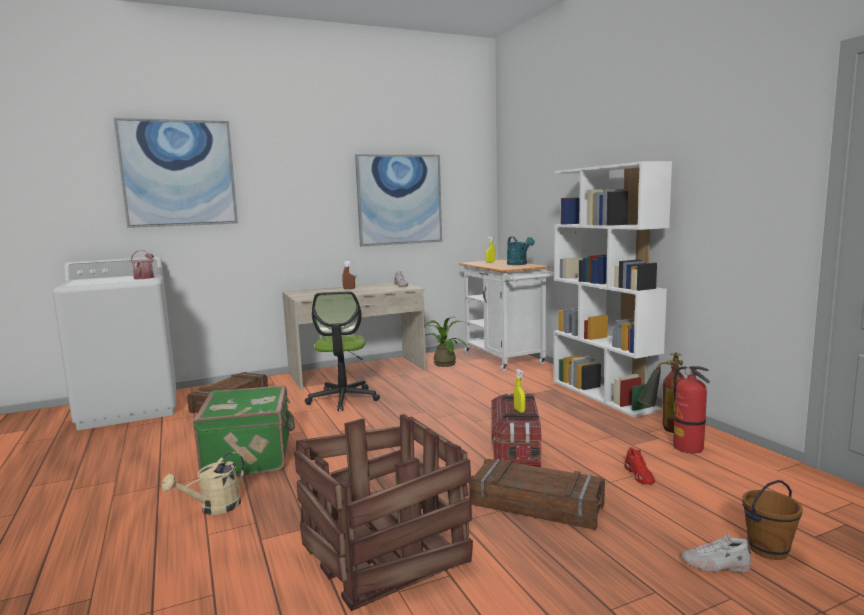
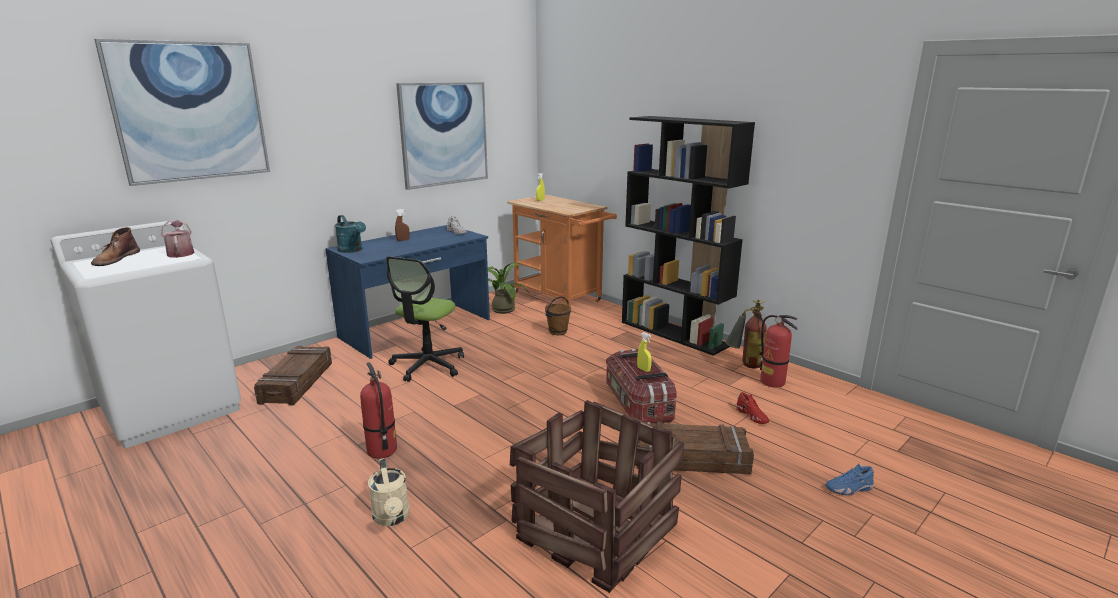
camera: 20 degrees left, 10 degrees up
(99, 279) = (115, 259): none -> brown boot
(213, 508) = (392, 518): beige watering can -> beige watering can turned 45 degrees counterclockwise
(250, 456) = (381, 451): green suitcase -> fire extinguisher
(343, 399) = (427, 365): office chair -> office chair turned 45 degrees clockwise
(357, 372) = (417, 328): beige desk -> blue desk
(506, 359) = (561, 299): white cart -> orange cart
(519, 264) = (574, 204): turquoise watering can -> turquoise watering can (352, 250)
(604, 395) = (675, 333): white bookcase -> black bookcase
(716, 565) = (849, 488): white shoe -> blue shoe
(768, 550) = (875, 468): brown bucket -> brown bucket (558, 332)

